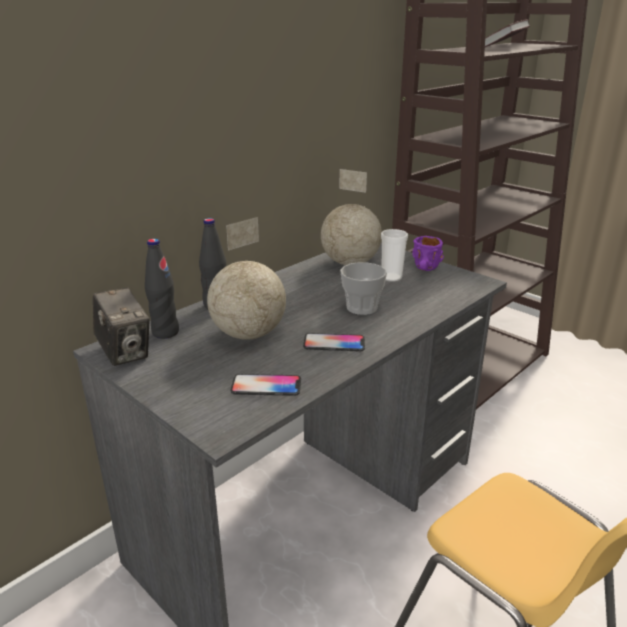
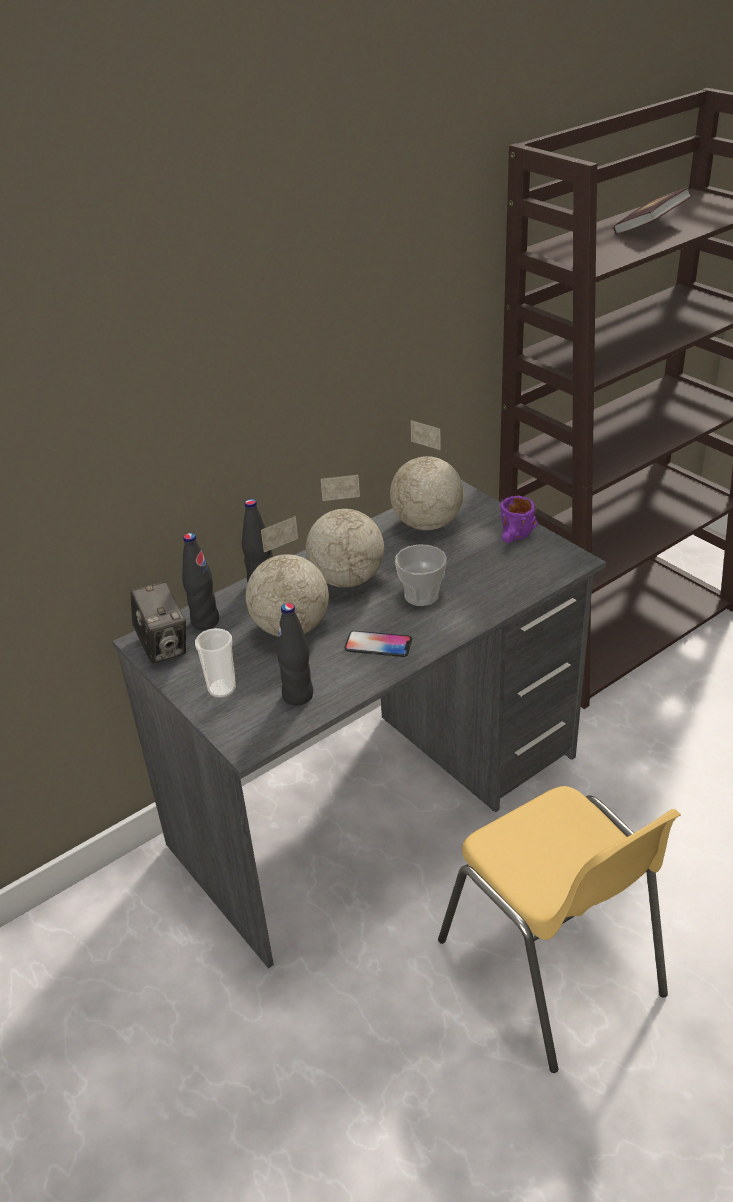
camera: 10 degrees right, 10 degrees up
(266, 386) = (298, 695): phone -> black bottle
(291, 299) = (346, 579): none -> globe
(391, 277) = (469, 550): cup -> cup (222, 689)

